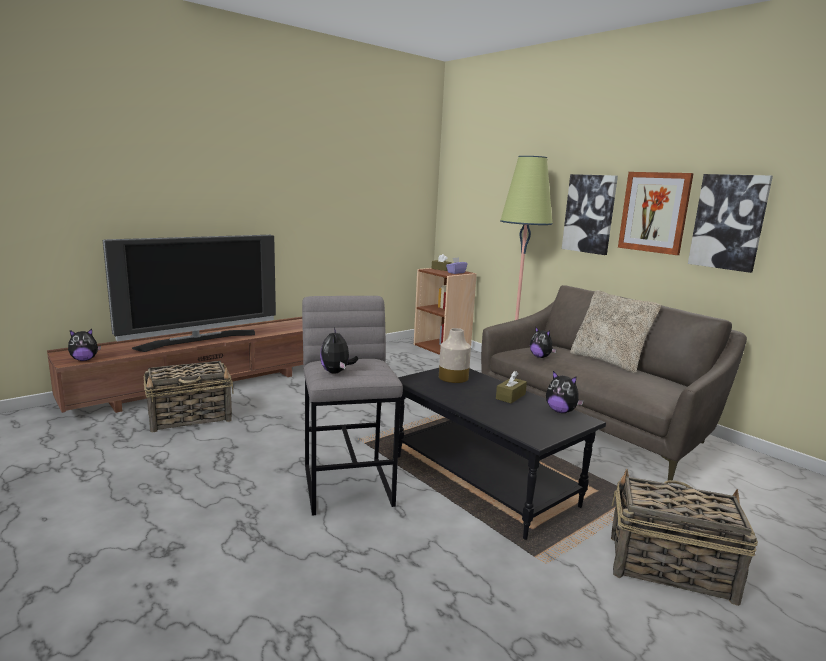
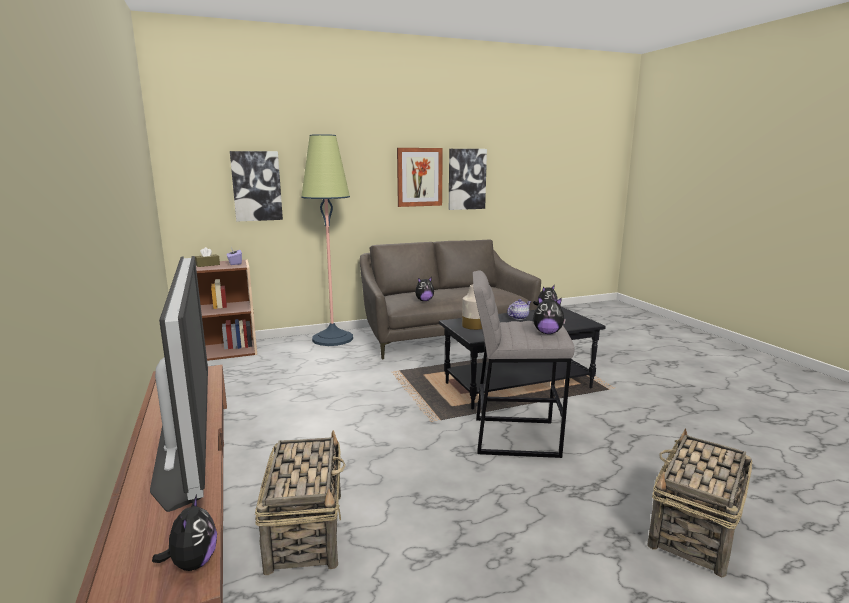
camera: 70 degrees left, 0 degrees up
(510, 396) = (518, 317): brown tissue box -> teapot
(589, 214) = (367, 183): picture -> picture (256, 186)
(609, 360) = (442, 288): beige pillow -> none
(668, 567) = (614, 361): basket -> basket (695, 531)

